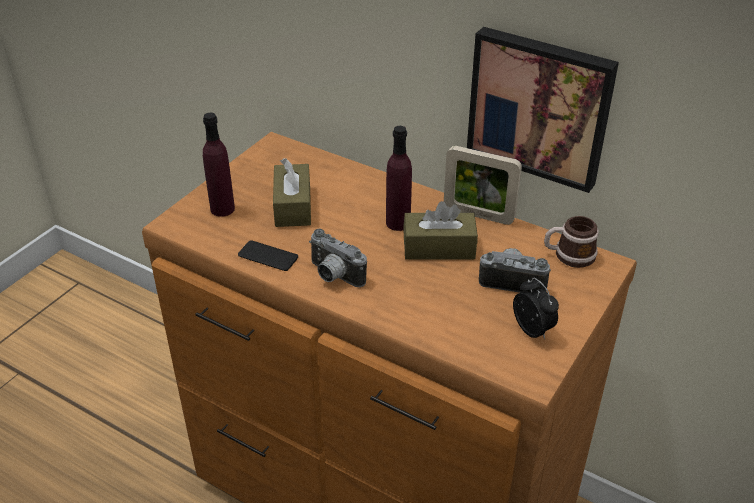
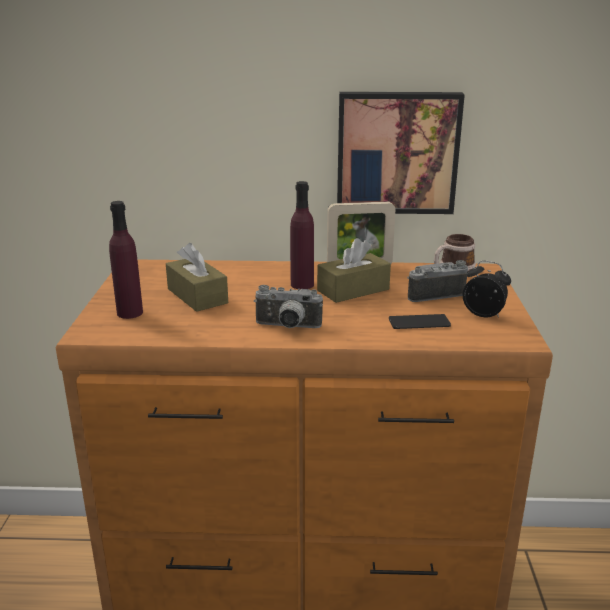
camera: 30 degrees left, 15 degrees down
(268, 256) = (212, 331): phone -> phone (419, 322)

